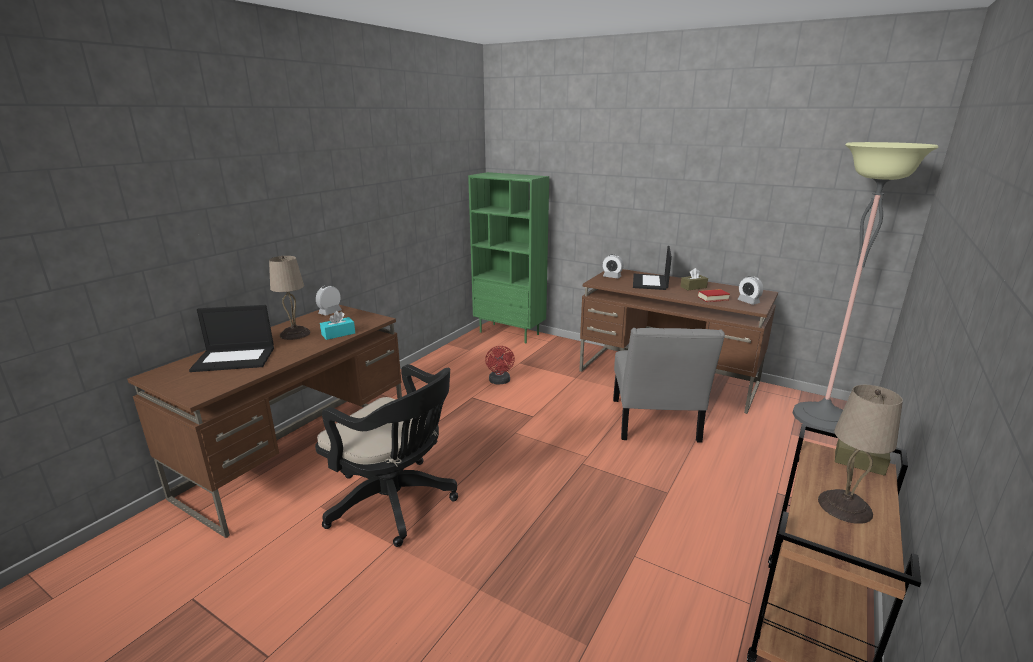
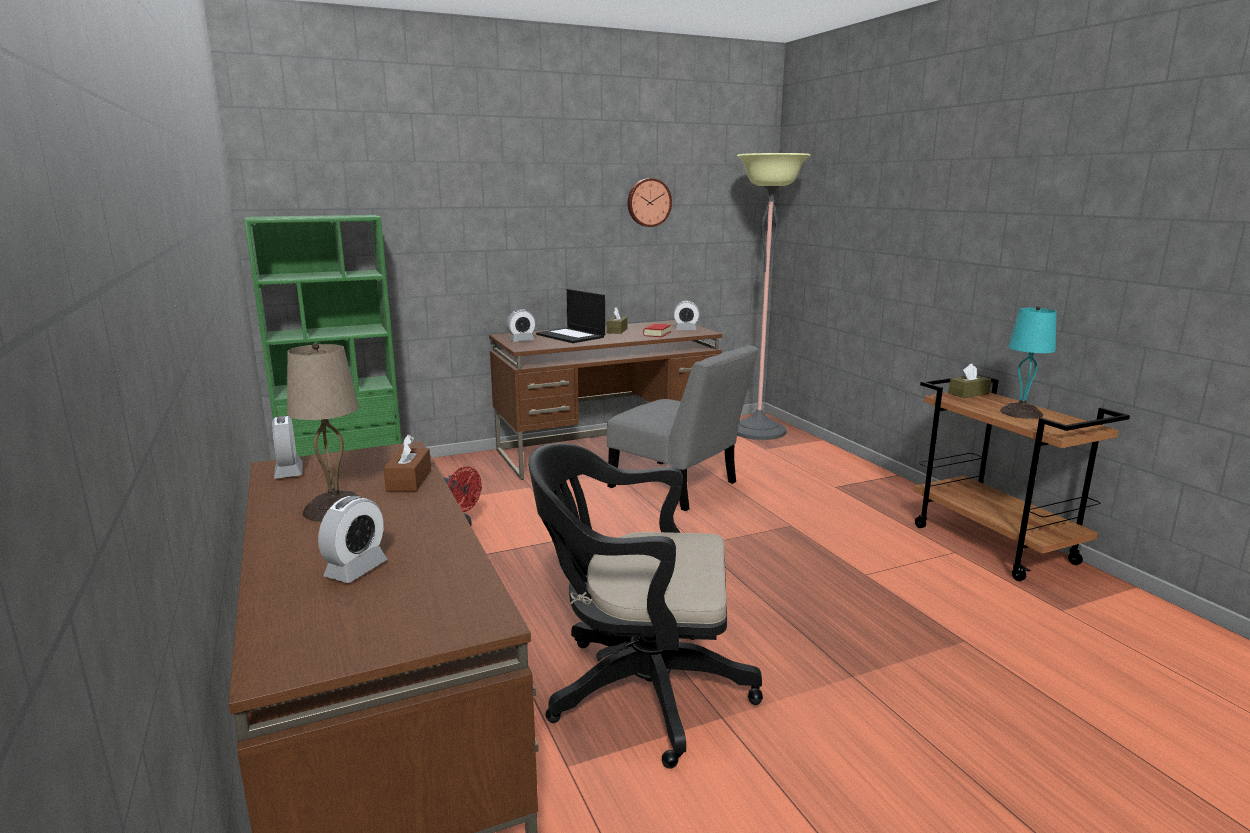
camera: 55 degrees left, 5 degrees down
(235, 358) = (356, 569): laptop -> alarm clock
(338, 334) = (409, 480): turquoise tissue box -> brown tissue box
(396, 503) = (638, 690): black office chair -> black office chair turned 150 degrees counterclockwise
(763, 182) = (648, 202): none -> wall clock
(846, 507) = (1021, 412): beige table lamp -> turquoise table lamp

